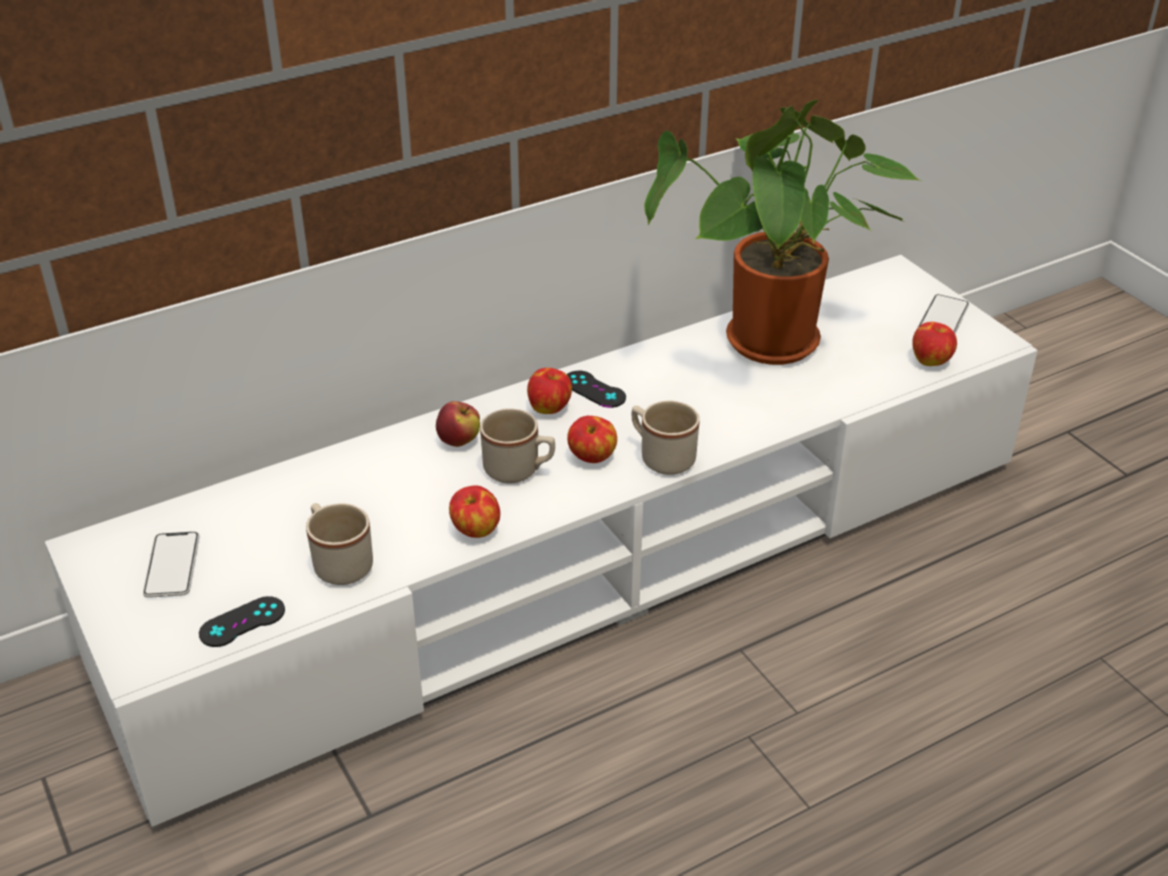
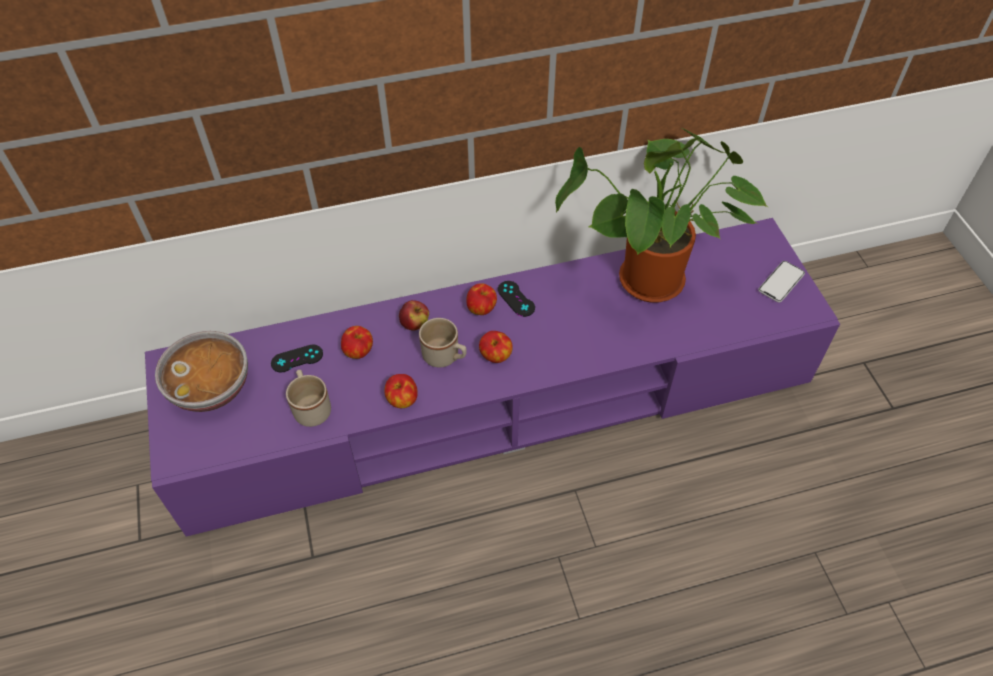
camera: 15 degrees right, 15 degrees up
(172, 566) = (212, 387): phone -> bowl
(242, 622) = (241, 440): black game controller -> black game controller (297, 358)
(585, 559) = (498, 398): white tv stand -> purple tv stand
(661, 457) = (541, 365): beige mug -> none
(931, 361) = (758, 319): apple -> apple (359, 351)

